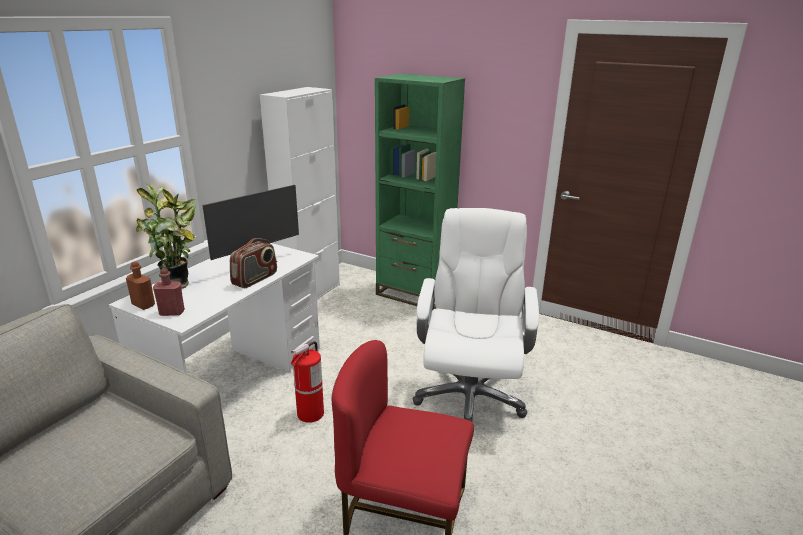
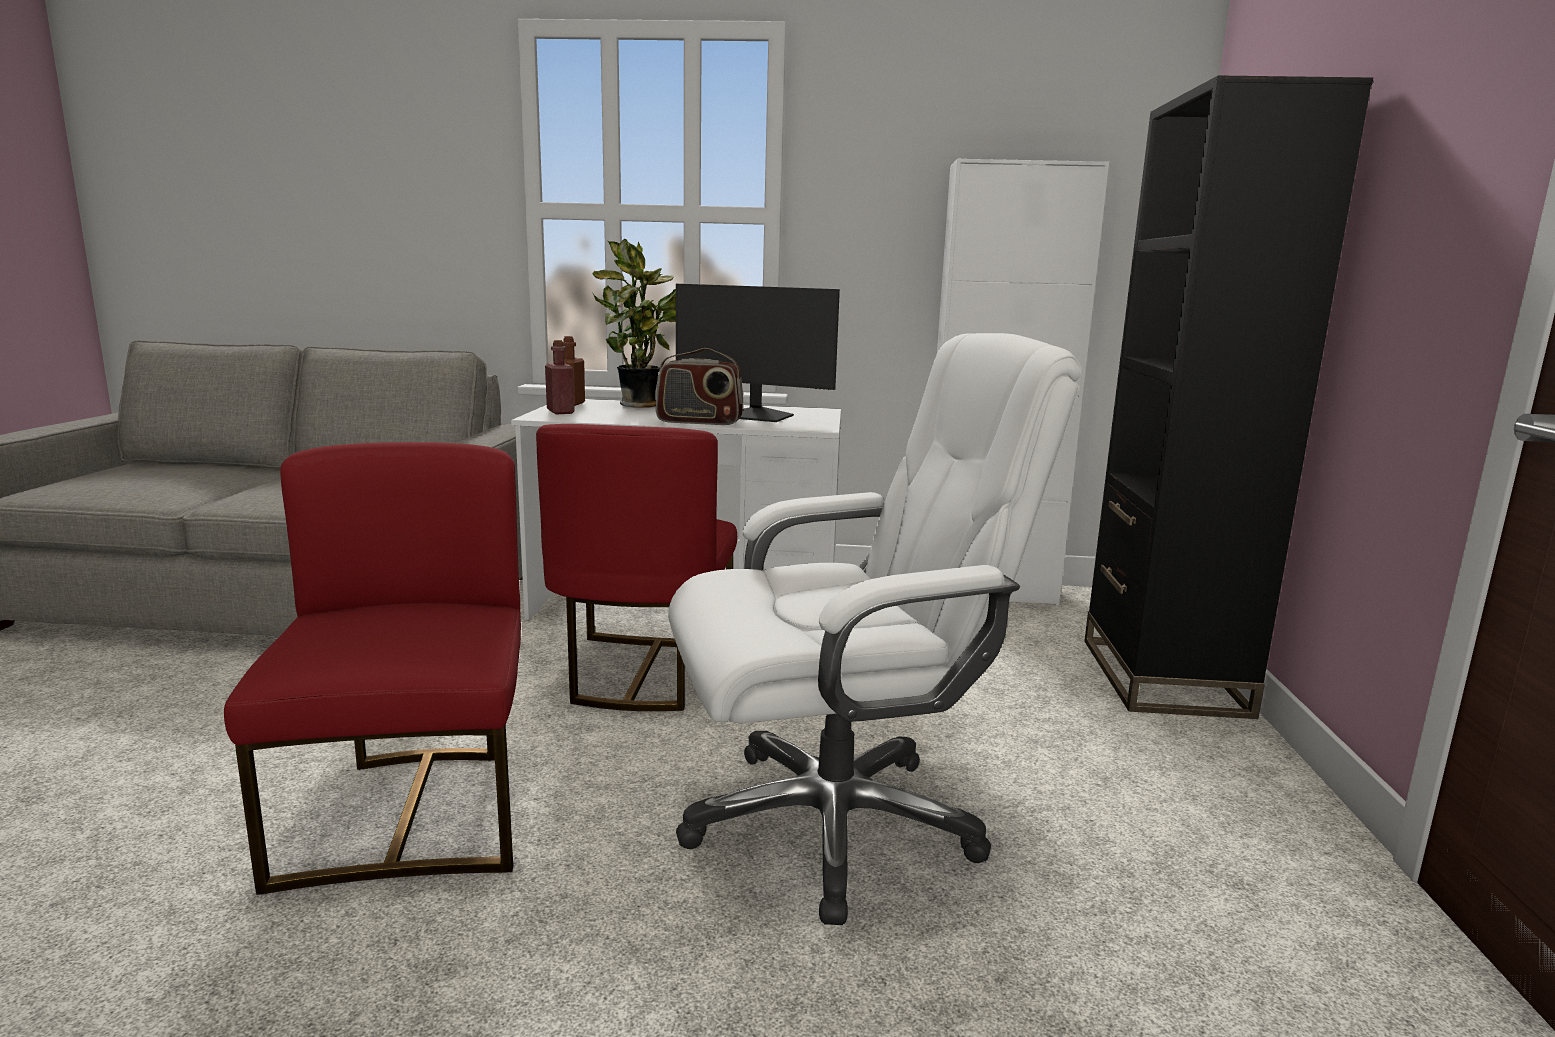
camera: 65 degrees right, 10 degrees down
(310, 414) = (643, 672): fire extinguisher -> red chair
(414, 293) = (1162, 677): green bookcase -> black bookcase

